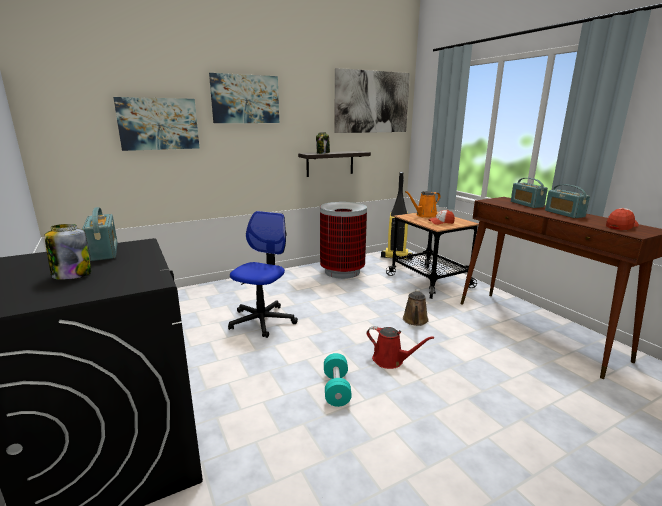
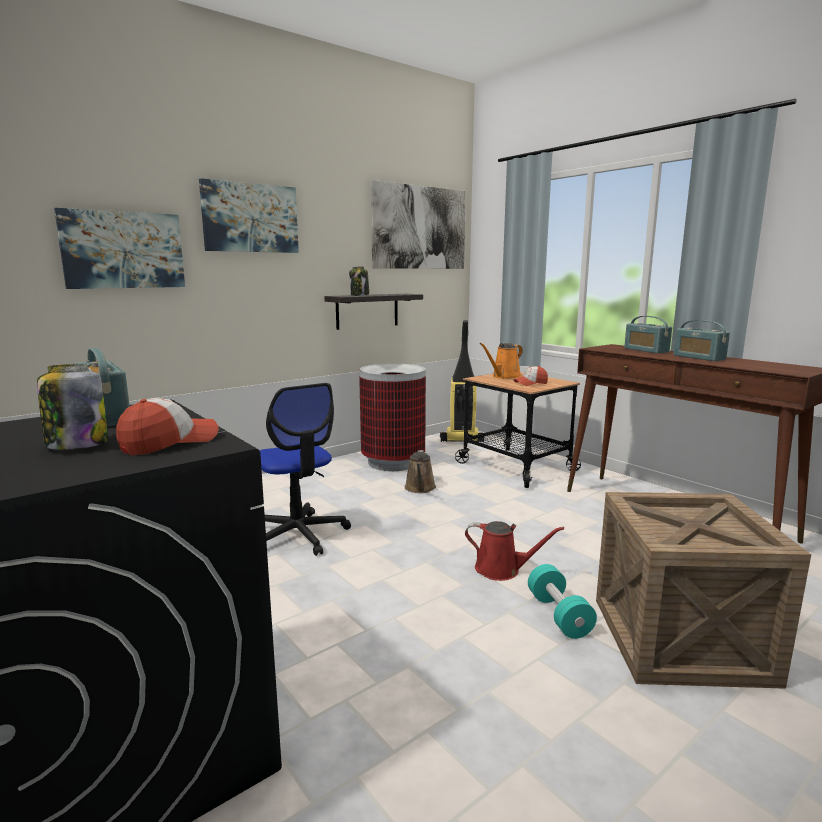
camera: 10 degrees left, 5 degrees down
(262, 321) = (298, 535): office chair -> office chair turned 135 degrees clockwise
(336, 389) = (439, 614): turquoise dumbbell -> turquoise dumbbell (559, 615)
(415, 321) = (516, 517): brown watering can -> brown watering can (420, 488)
(503, 429) = (679, 639): none -> crate
(621, 226) = (774, 366): cap -> cap (169, 442)

